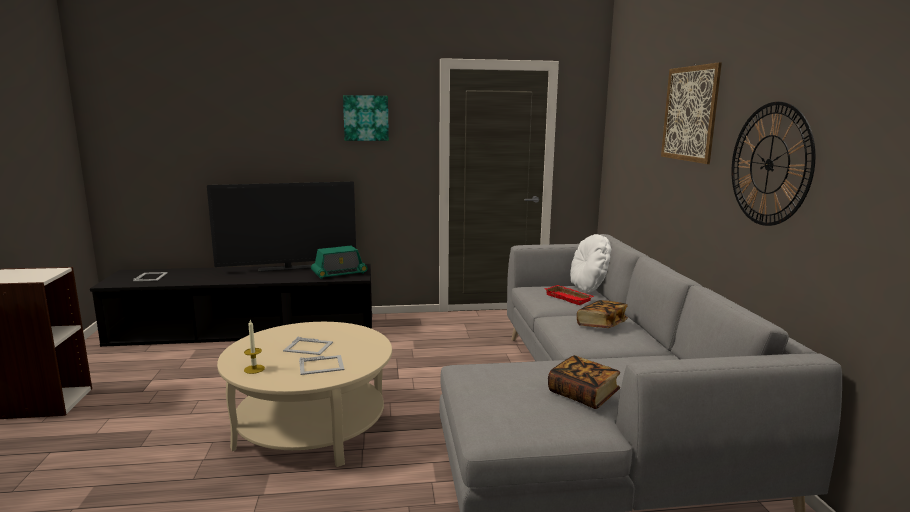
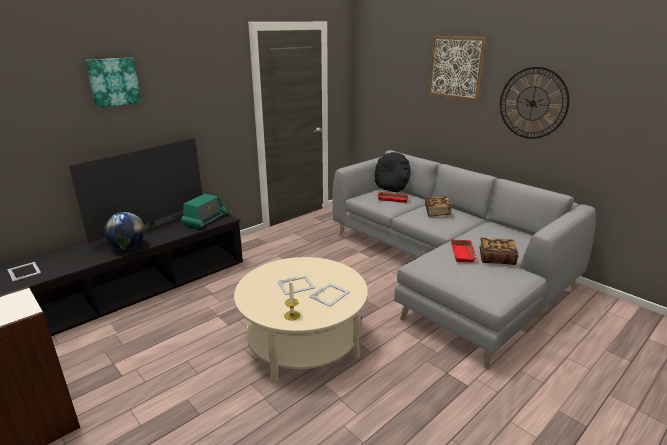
camera: 35 degrees left, 10 degrees up
(241, 279) = (128, 247): none -> globe
(366, 118) = (196, 79): picture -> picture (113, 82)
(545, 375) = (464, 254): none -> red tray
(588, 288) = (391, 189): white pillow -> black pillow

